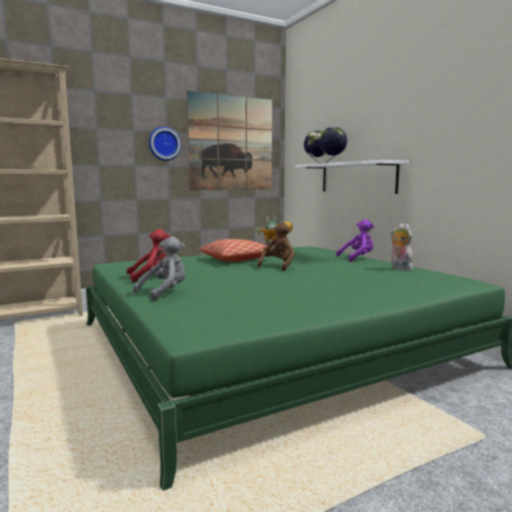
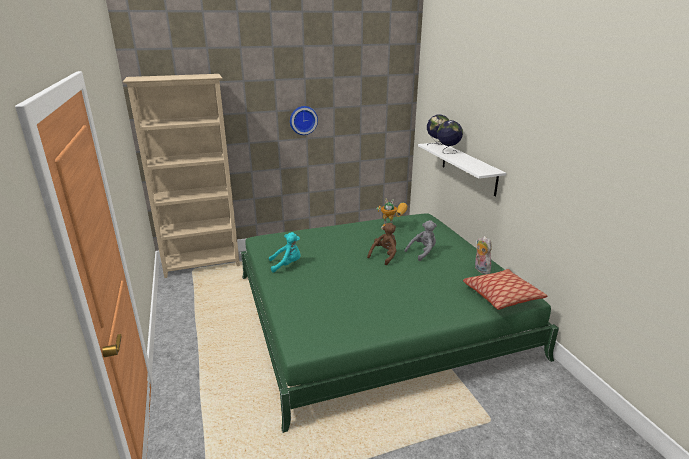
camera: 10 degrees right, 15 degrees up
(152, 277) = (287, 265): red plush toy -> turquoise plush toy
(165, 293) = (293, 290): grey plush toy -> grey plush toy (422, 252)
(231, 143) = (364, 113): picture -> none
(237, 259) = (356, 240): pillow -> pillow (502, 296)
(357, 258) = (457, 244): purple plush toy -> none

